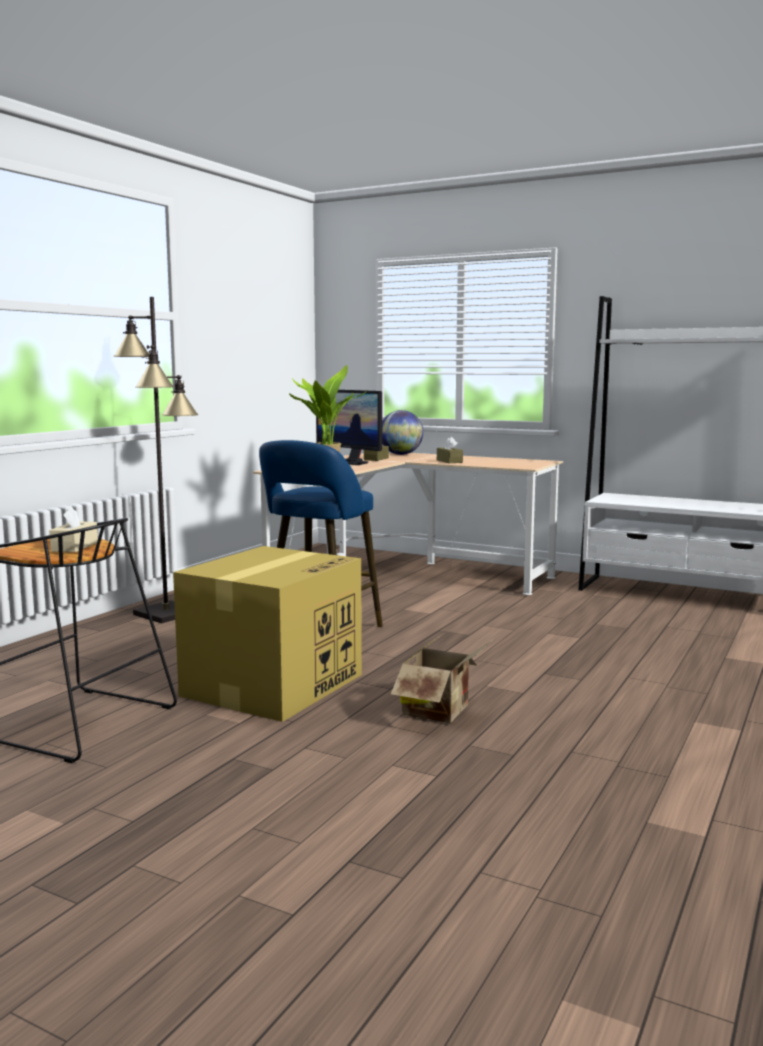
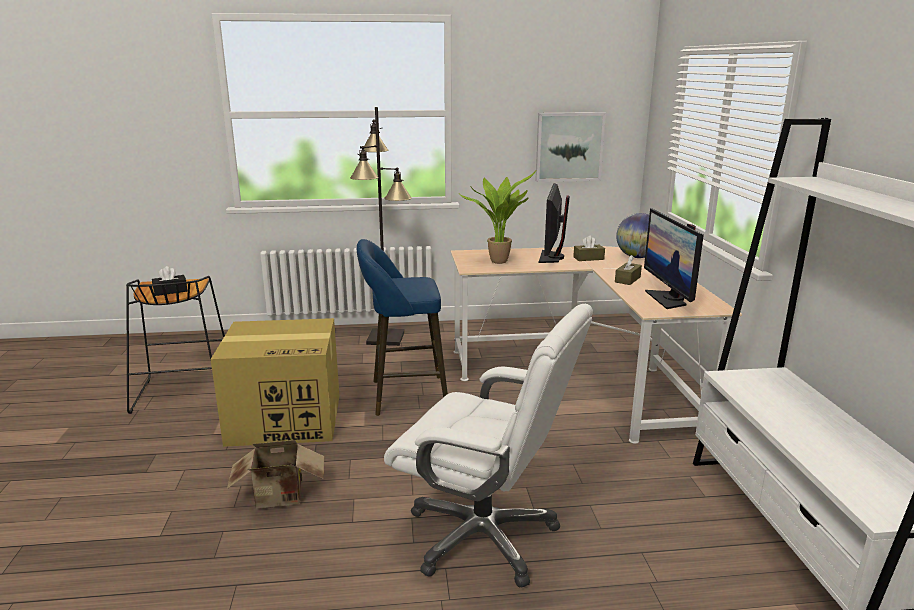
camera: 55 degrees right, 10 degrees up
(75, 547) = (170, 291): beige tissue box -> black tissue box
(268, 360) = (569, 147): none -> picture
(509, 463) = (668, 299): none -> monitor
(599, 658) = (484, 536): none -> white office chair

